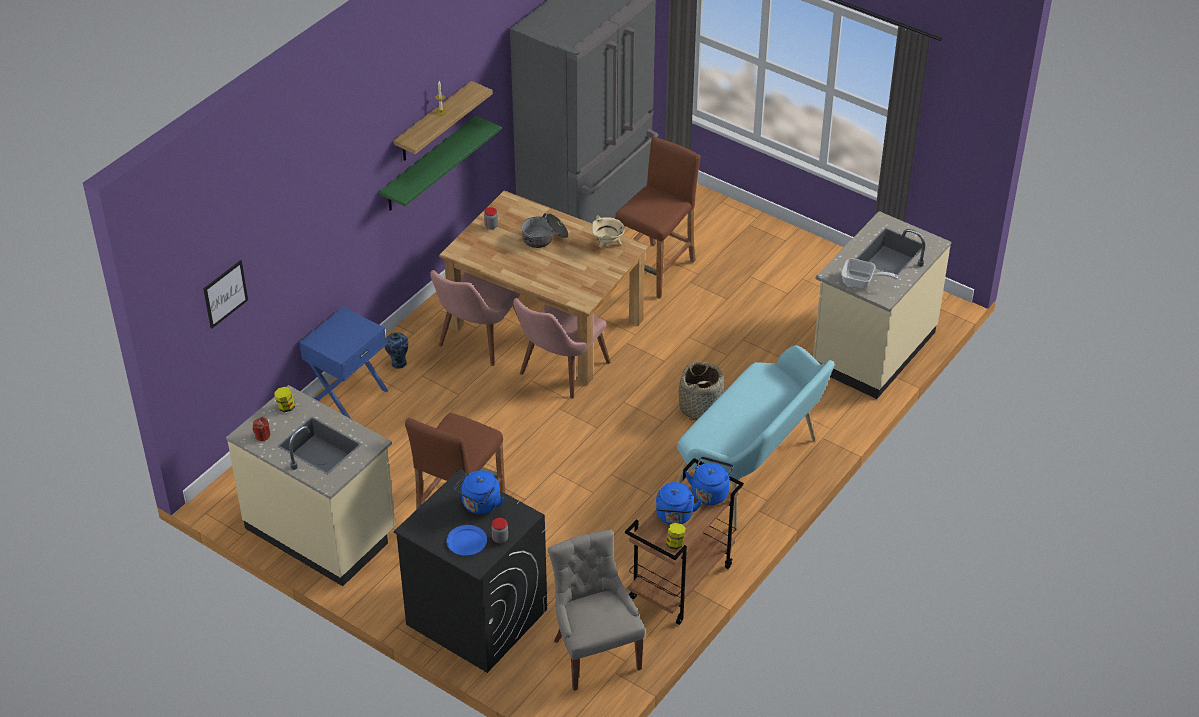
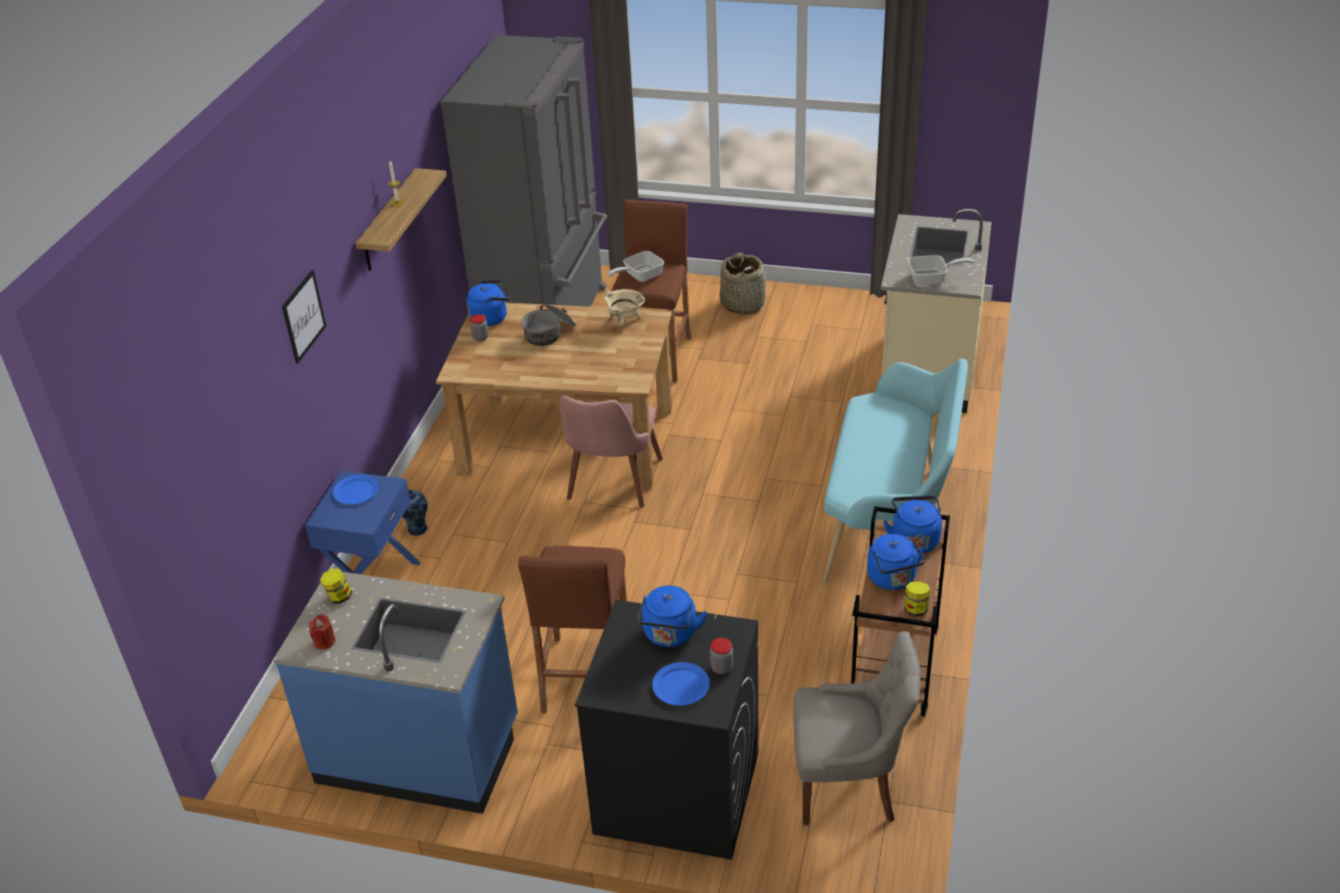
camera: 20 degrees left, 5 degrees down
(225, 294) = (212, 467): picture -> picture (303, 316)
(322, 530) = (419, 752): beige counter -> blue counter
(345, 327) = (356, 491): none -> blue plate
(429, 165) = (393, 278): green shelf -> none
(476, 343) = (498, 482): pink chair -> none
(508, 210) = (491, 318): none -> blue kettle
(595, 653) = (848, 786): grey chair -> grey chair turned 135 degrees clockwise
(645, 204) = (639, 276): none -> frying pan
(701, 407) = (791, 474): basket -> basket (743, 304)

